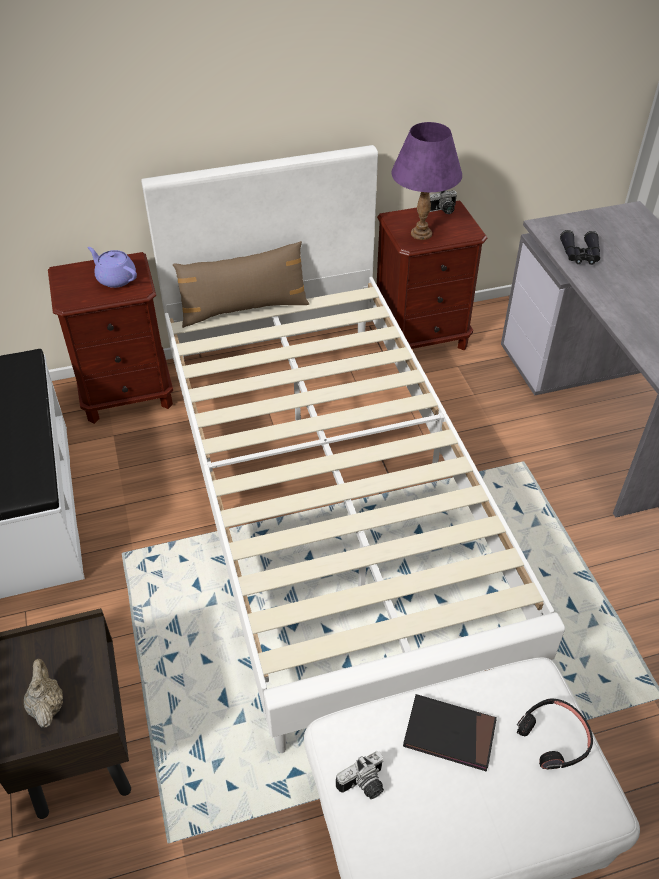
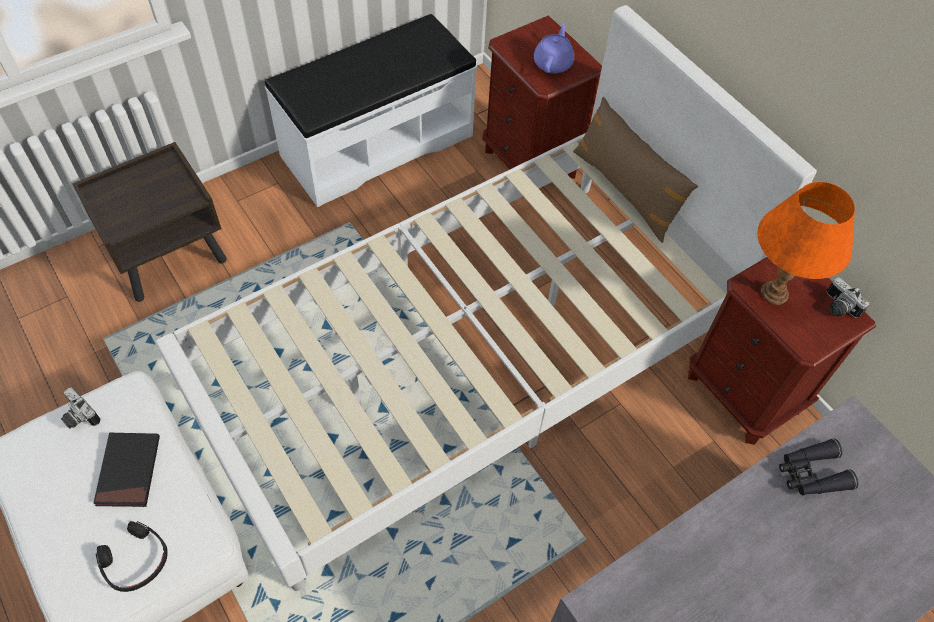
camera: 70 degrees right, 10 degrees up
(47, 705) = (125, 198): beige teapot -> none
(421, 234) = (774, 294): purple table lamp -> orange table lamp

